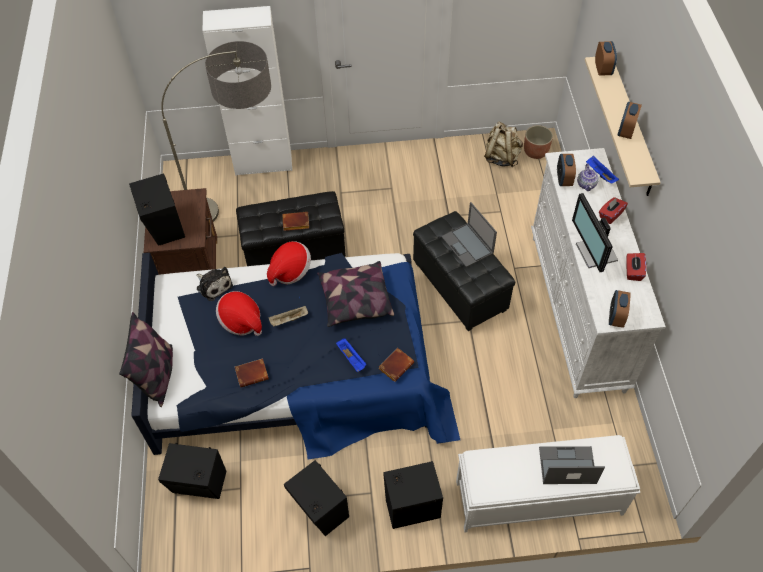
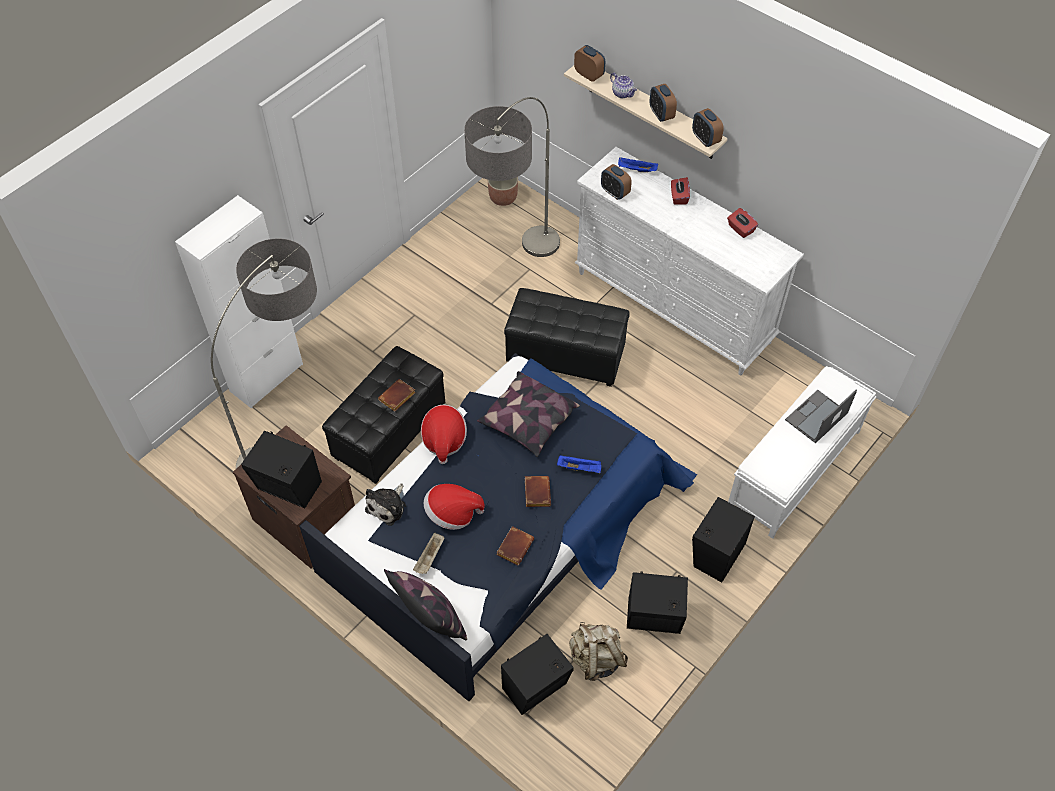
camera: 45 degrees left, 0 degrees up
(213, 286) = (389, 506): plush toy -> plush toy turned 120 degrees clockwise
(289, 320) = (492, 480): beige tray -> beige tray (429, 558)
(396, 365) = (618, 445): brown book -> brown book (536, 492)
(468, 245) = (563, 308): laptop -> none
(488, 206) = (515, 272): none -> floor lamp
(501, 157) = (480, 222): beige backpack -> beige backpack (596, 659)
(586, 185) = (636, 185): teapot -> teapot (623, 93)
(595, 253) = (700, 234): monitor -> none
(615, 317) = (765, 272): alarm clock -> alarm clock (705, 139)

